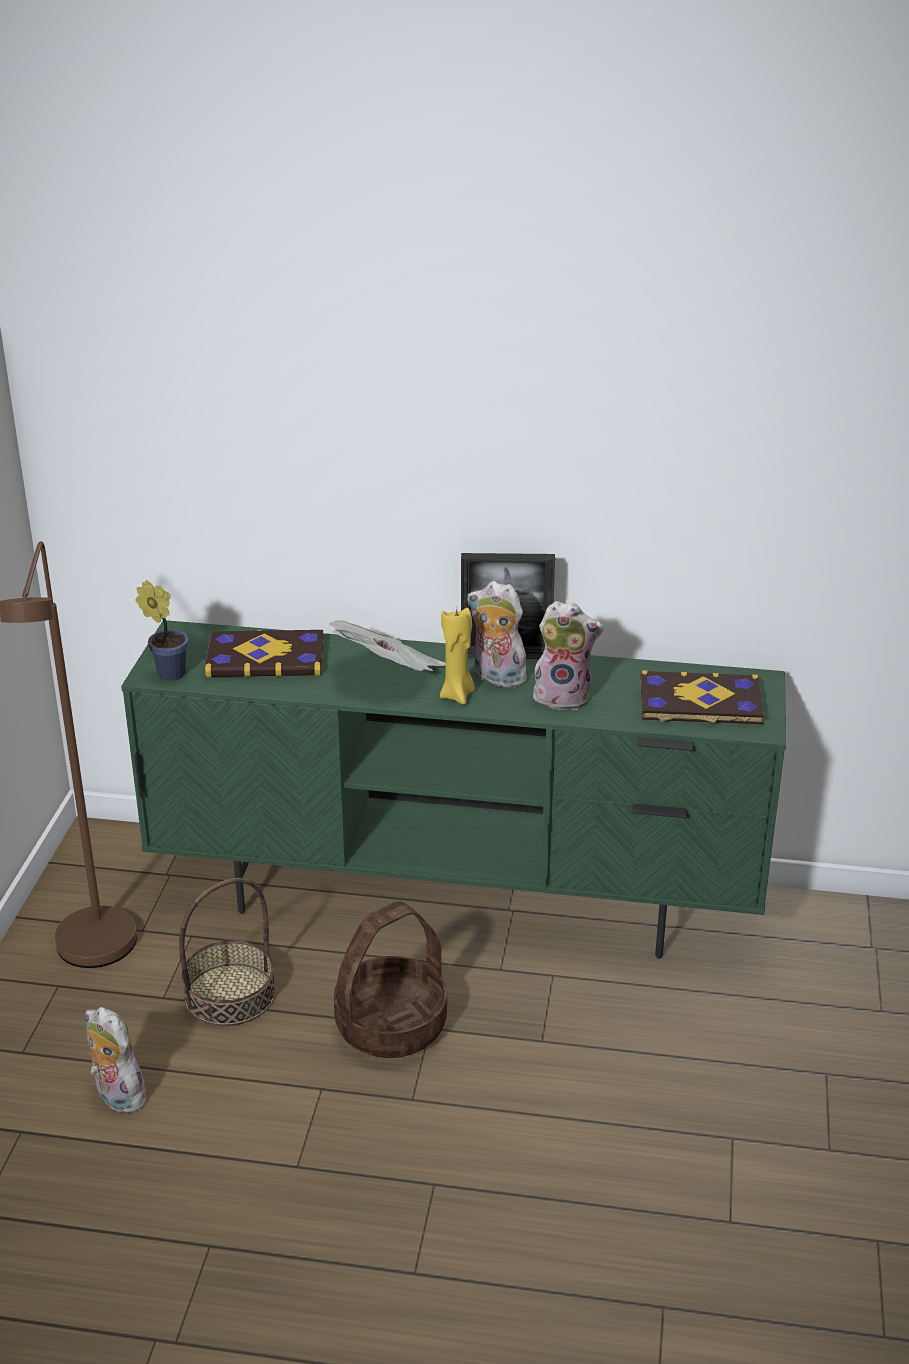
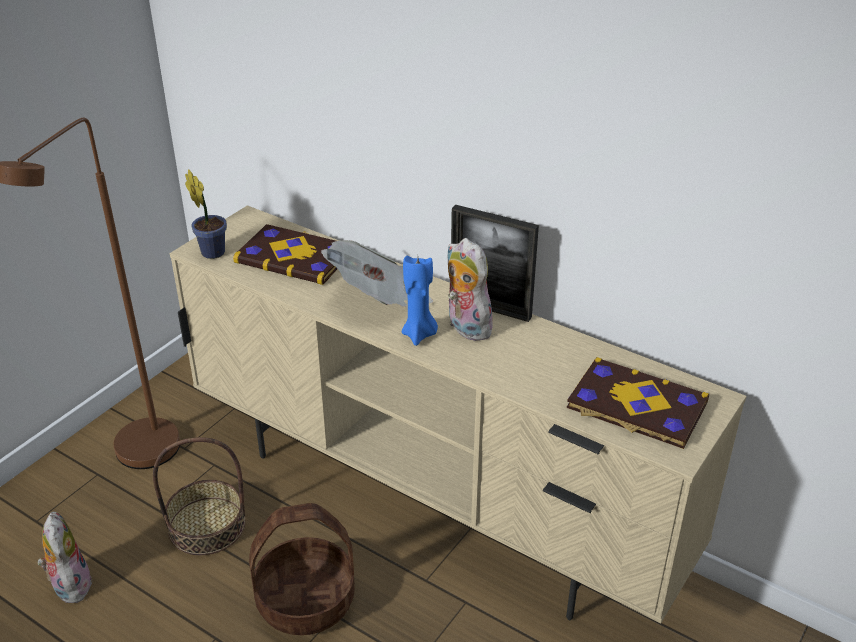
camera: 25 degrees right, 5 degrees up
(457, 695) = (419, 334): yellow candle -> blue candle
(458, 900) = (433, 502): green tv stand -> beige tv stand
(563, 697) = (511, 363): plush toy -> none

